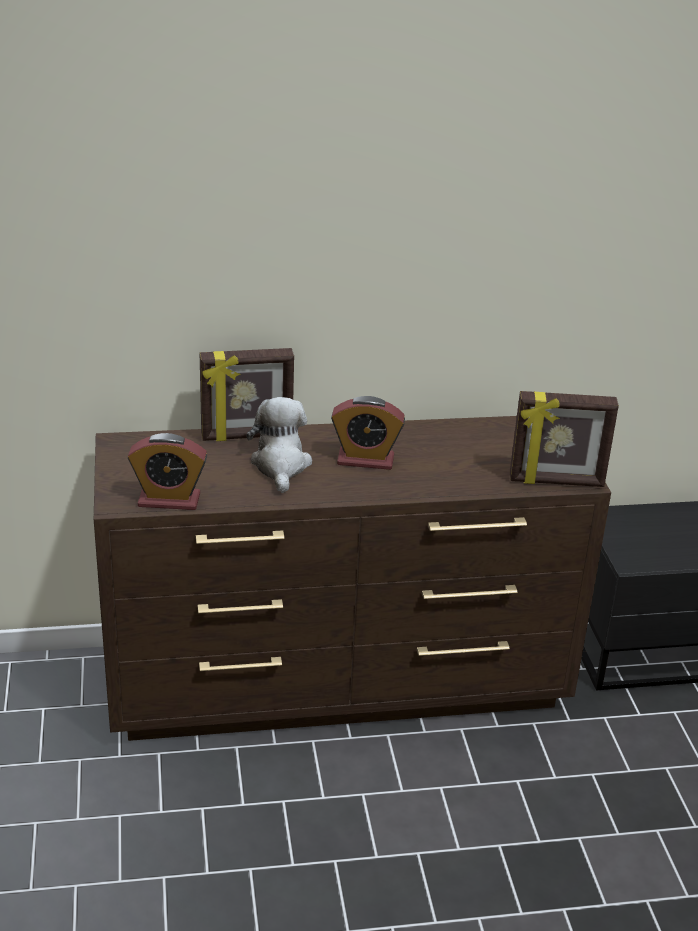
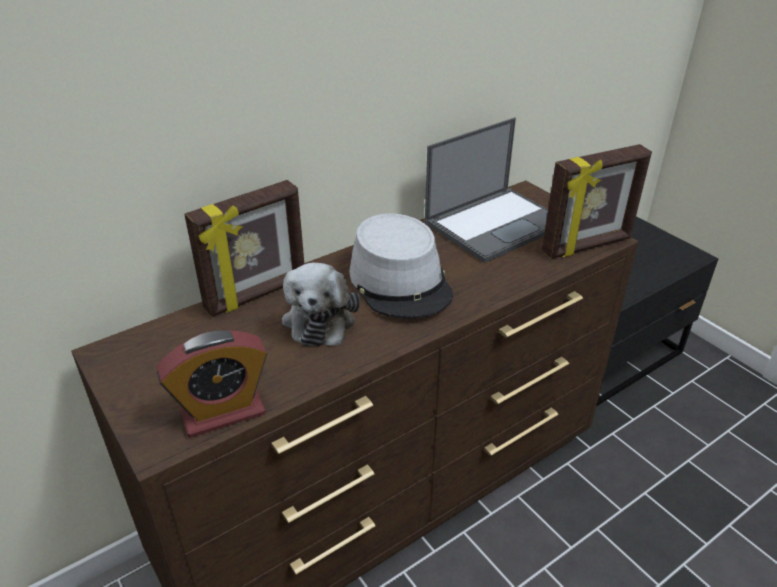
camera: 25 degrees left, 5 degrees up
(280, 466) = (320, 318): plush toy -> plush toy turned 150 degrees counterclockwise
(365, 460) = (400, 281): alarm clock -> grey hat
(493, 441) = (496, 223): none -> laptop

